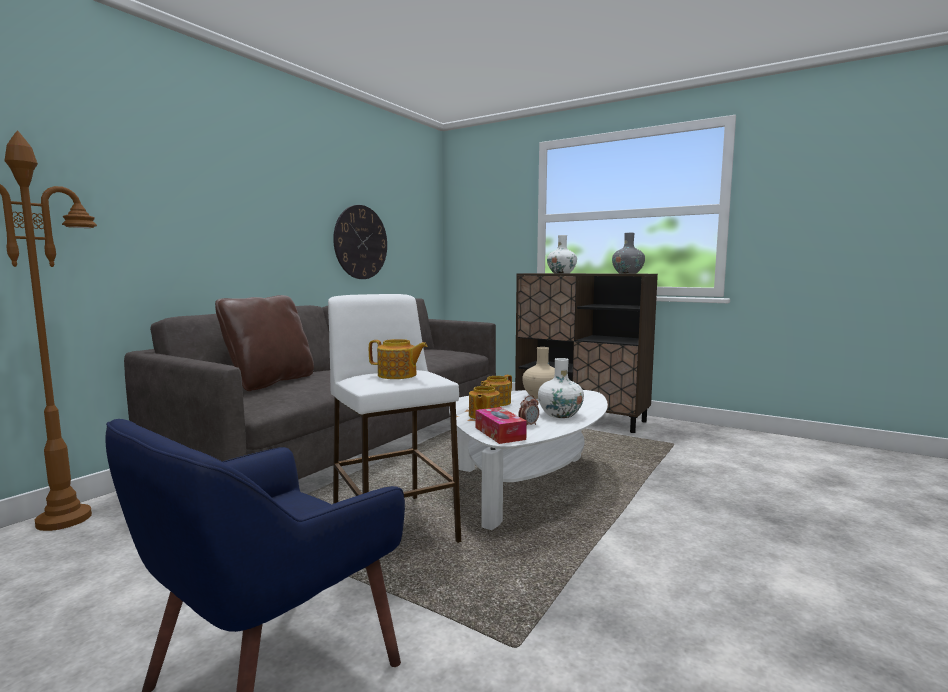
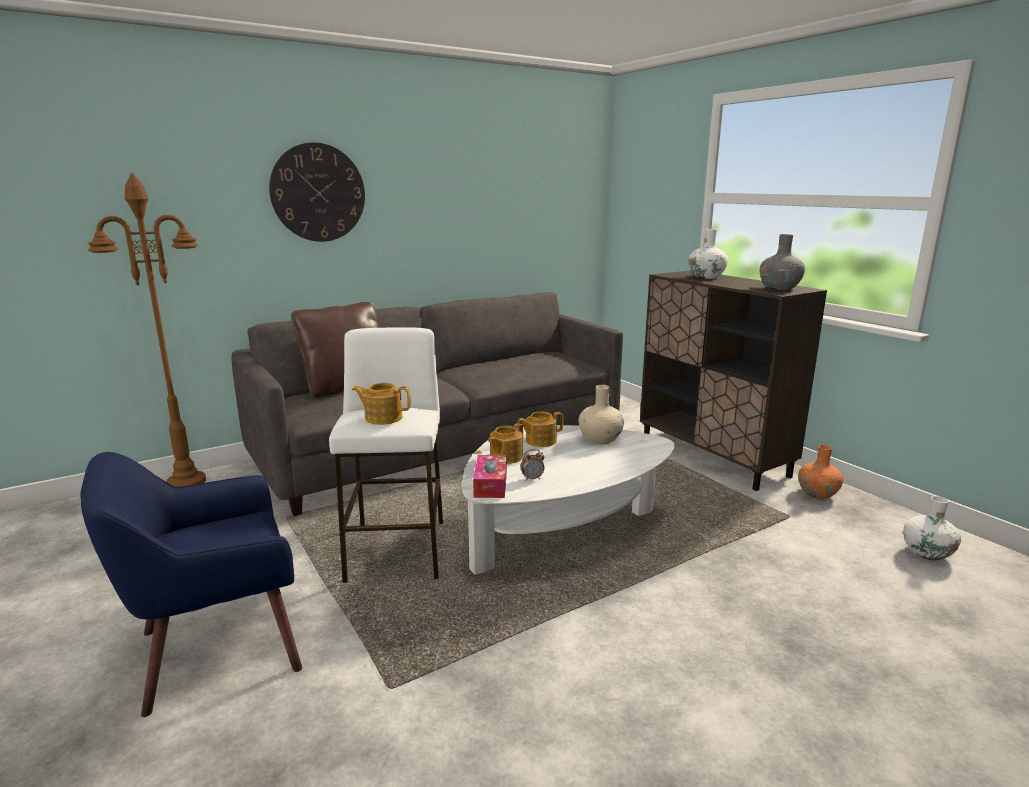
camera: 25 degrees right, 10 degrees up
(361, 242) = (485, 228): wall clock -> wall clock (318, 193)
(398, 375) = (383, 418): teapot -> teapot turned 150 degrees clockwise
(560, 414) = (583, 470): white vase -> white vase (927, 553)
(673, 428) = (817, 493): none -> orange vase

